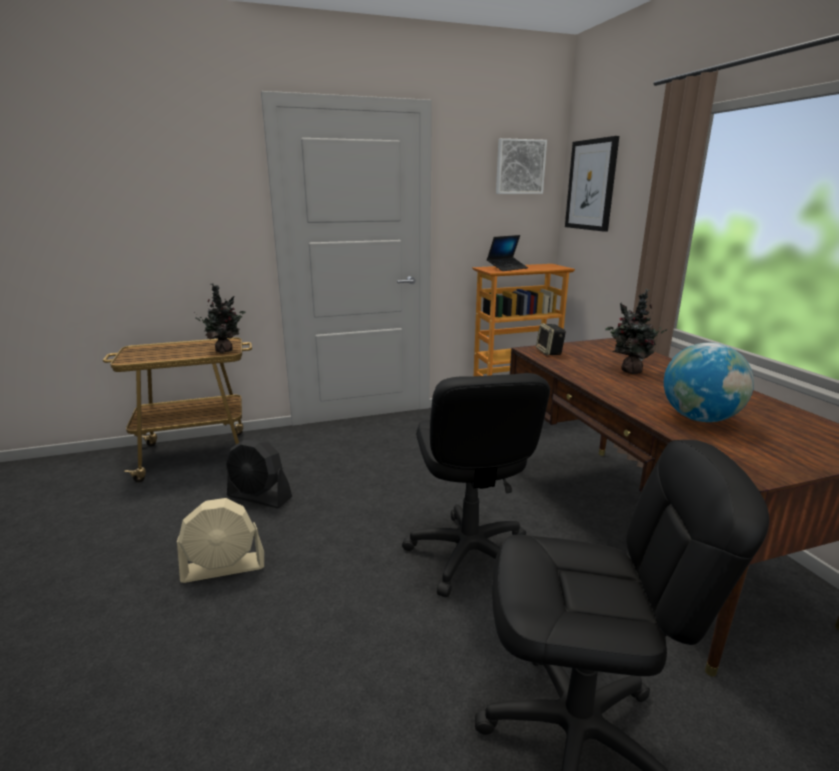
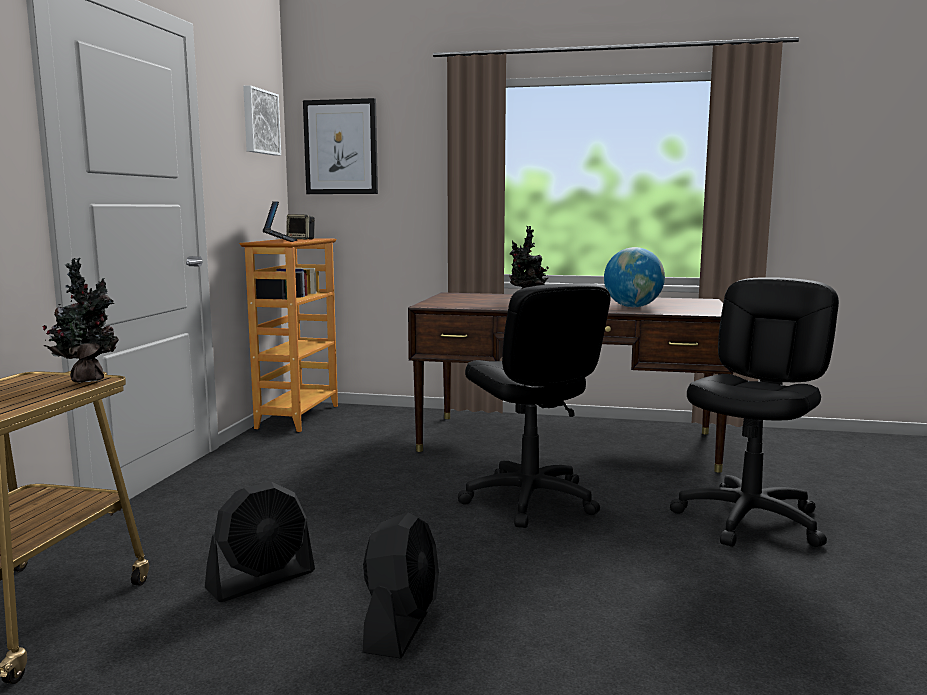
camera: 60 degrees left, 10 degrees down
(224, 567) = (401, 625): beige fan -> black fan
(468, 554) = (529, 500): black office chair -> black office chair turned 45 degrees clockwise
(550, 352) = (444, 304): speaker -> speaker (301, 239)

